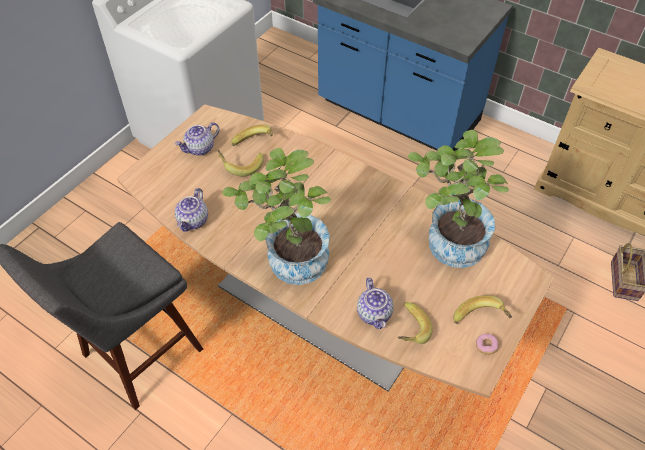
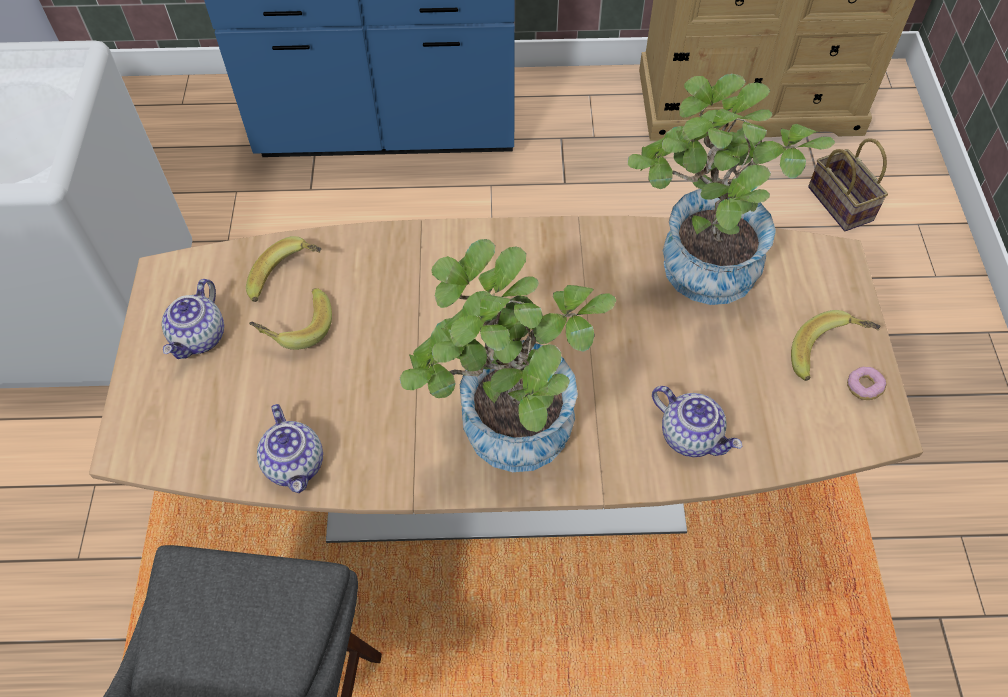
camera: 35 degrees left, 5 degrees up
(408, 330) = (753, 430): banana -> none

